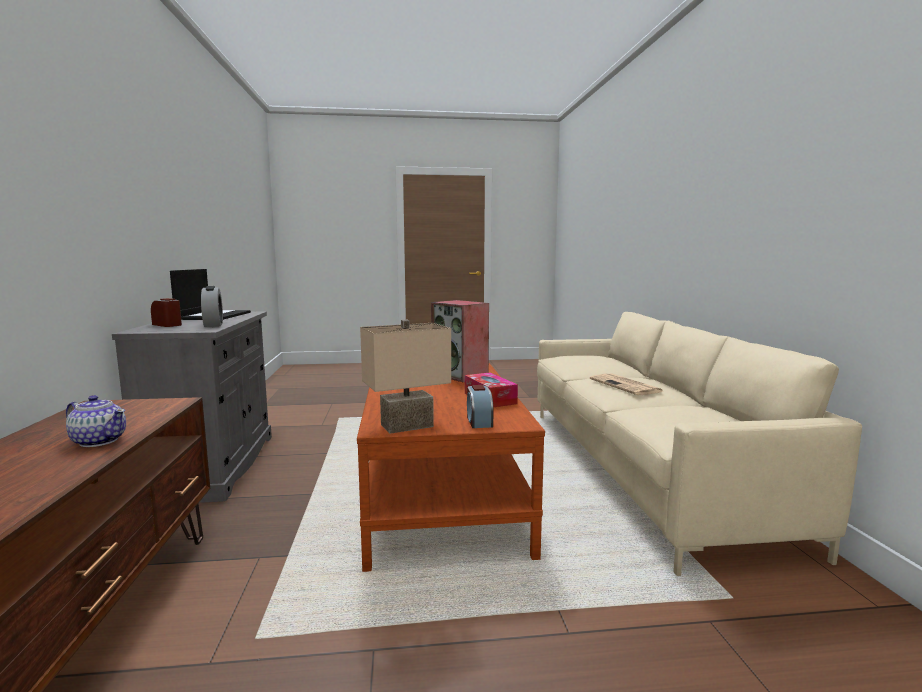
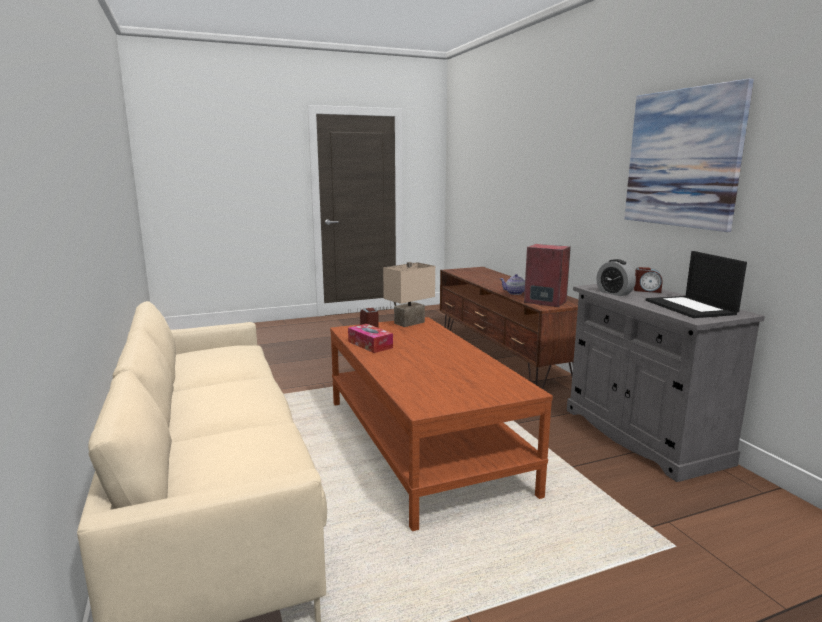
camera: 165 degrees right, 5 degrees up
(122, 169) = (682, 158): none -> picture
(461, 375) = (412, 370): speaker -> speaker (544, 302)
(626, 386) = (231, 393): newspaper -> none

